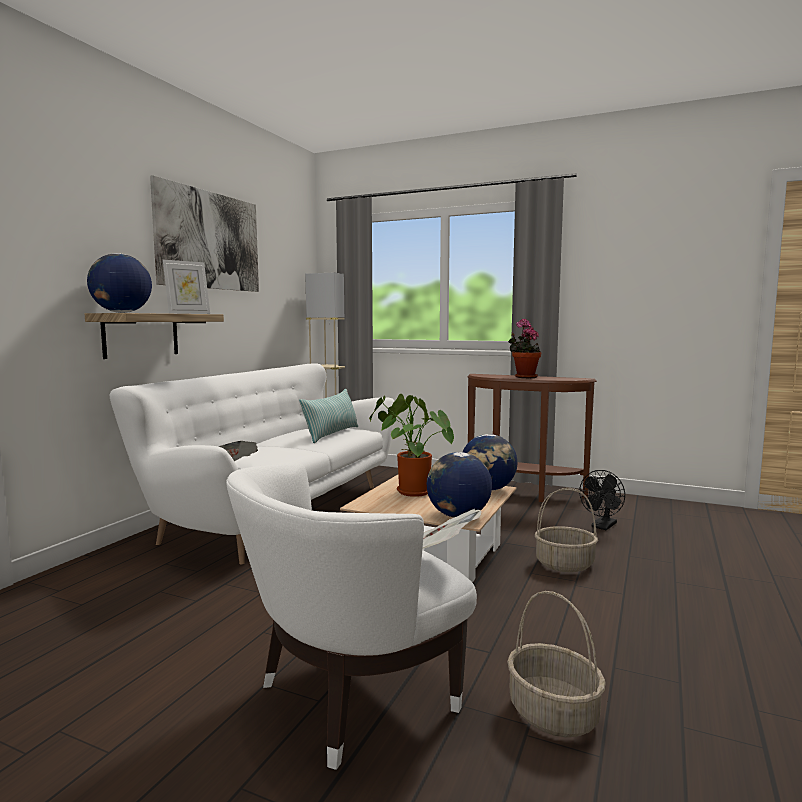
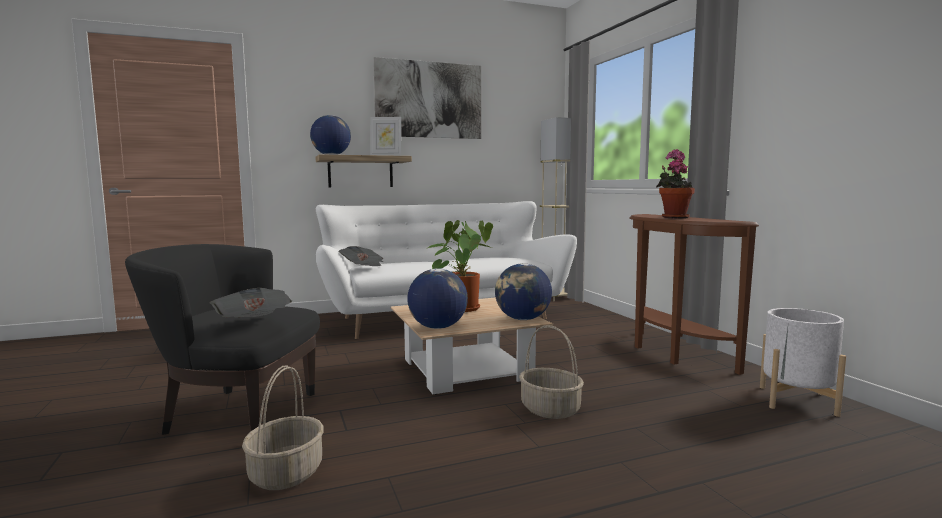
camera: 45 degrees right, 0 degrees up
(331, 434) = (500, 261): pillow -> none
(349, 698) = (237, 413): white armchair -> black armchair
(602, 527) = (680, 399): black fan -> none
(644, 506) = (797, 400): none -> white planter

